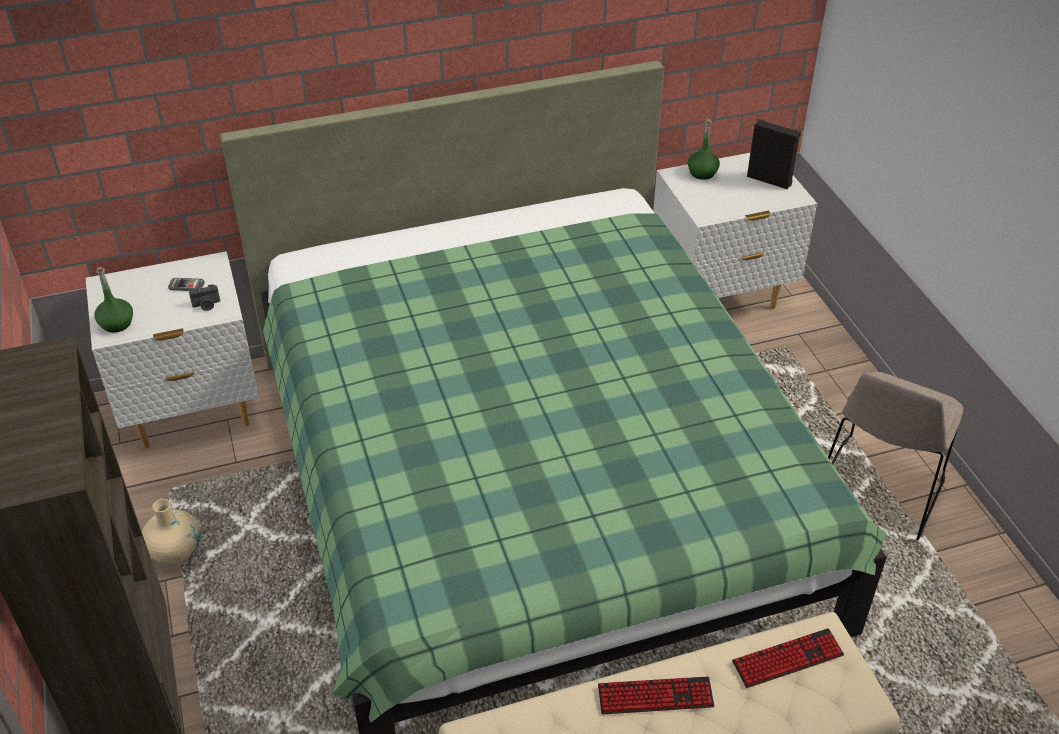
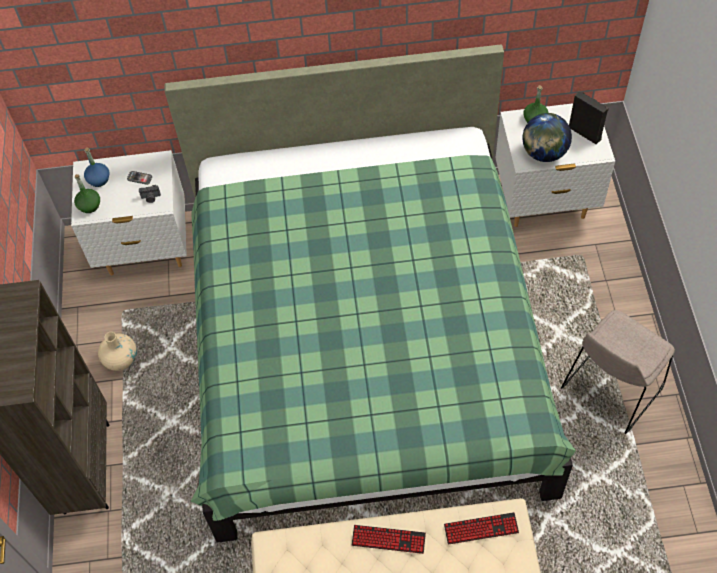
camera: 15 degrees right, 15 degrees up
(126, 293) = (99, 179): none -> blue bottle
(726, 204) = (544, 153): none -> globe

